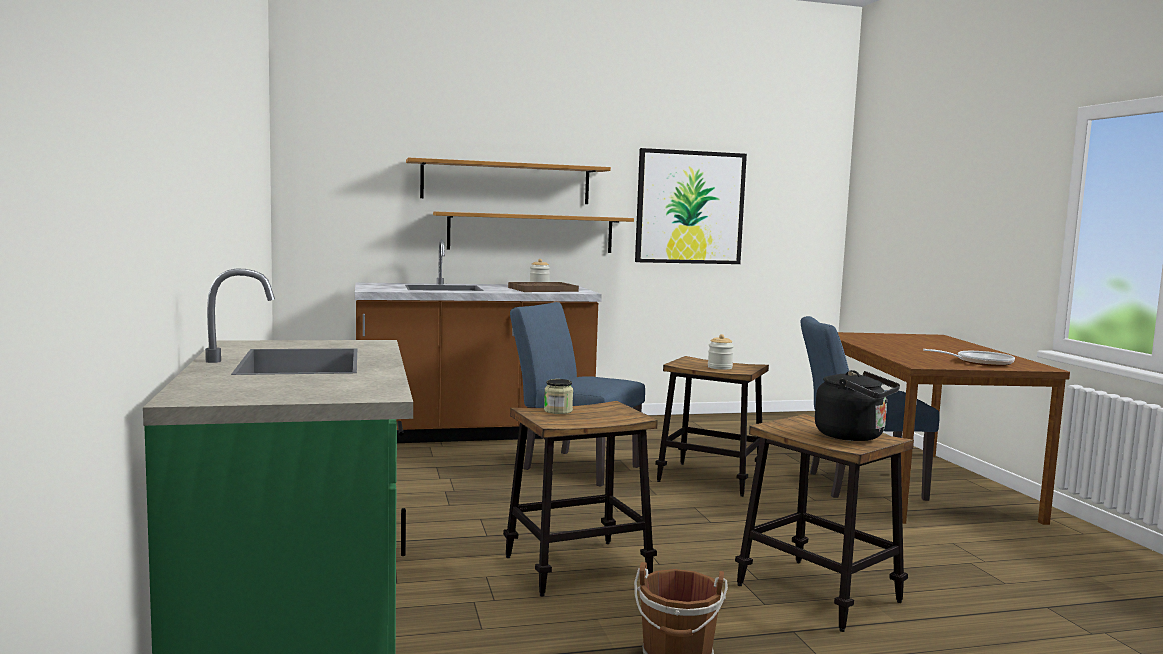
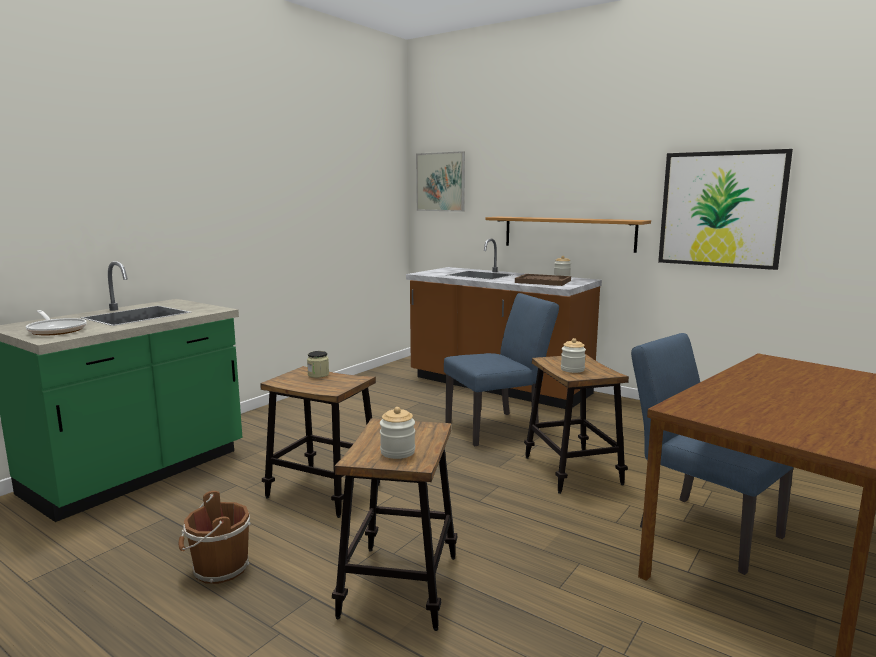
camera: 50 degrees right, 5 degrees up
(336, 161) = (440, 182): none -> picture
(506, 182) = (549, 192): shelf -> none
(573, 466) = (498, 427): blue chair -> blue chair turned 75 degrees clockwise
(854, 436) = (397, 452): black kettle -> jar
(979, 362) = (783, 424): frying pan -> frying pan (56, 330)

